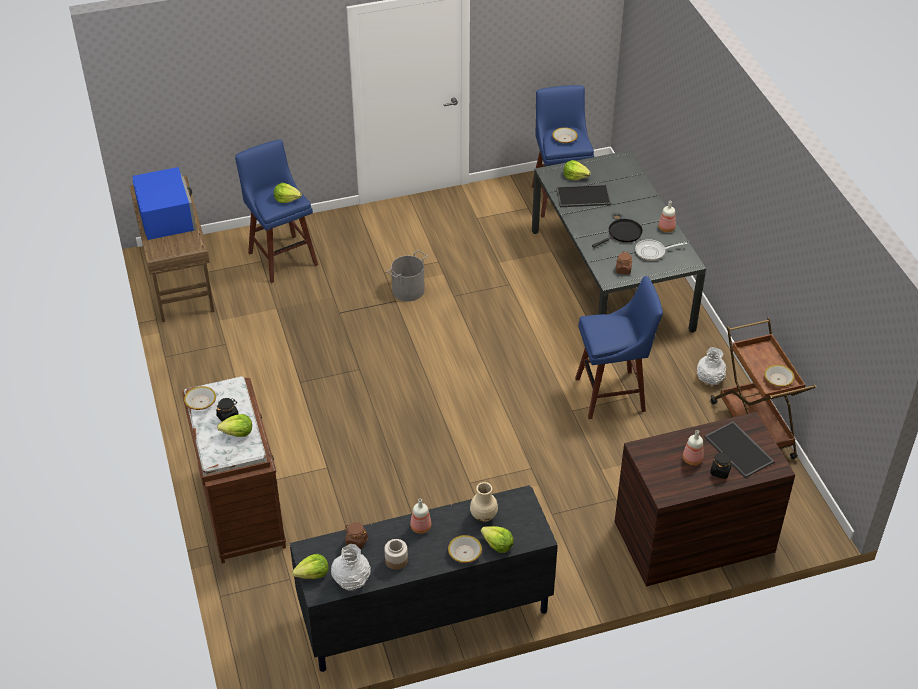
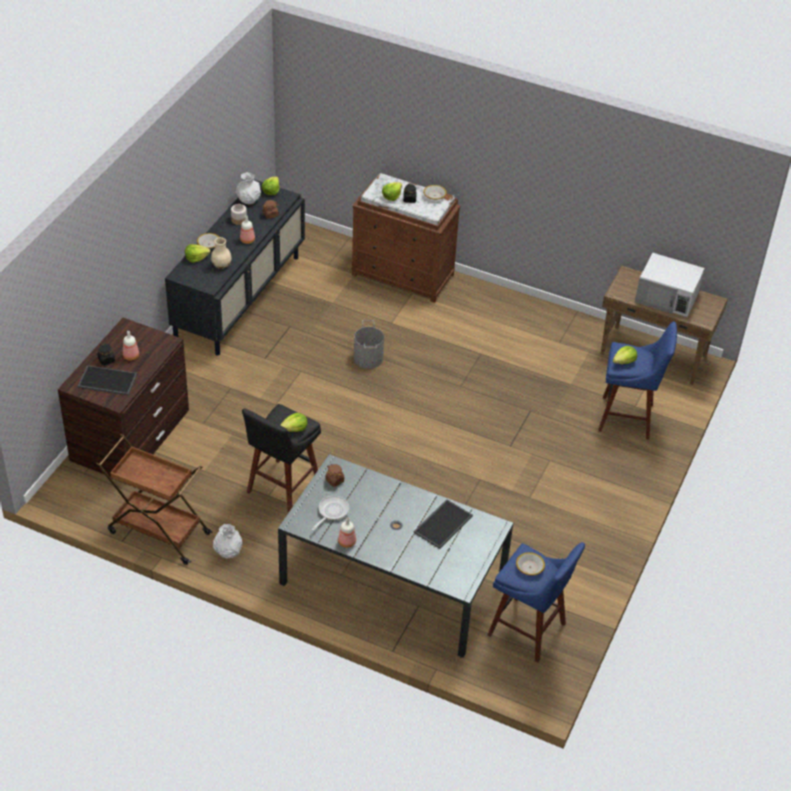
camera: 130 degrees right, 0 degrees up
(166, 216) = (667, 297): blue microwave -> white microwave
(408, 290) = (515, 459): grey bucket -> grey bucket (368, 358)
(575, 176) = (474, 538): lettuce -> lettuce (295, 429)
(612, 395) = (282, 488): blue stool -> black stool
(623, 234) = (372, 512): black frying pan -> none
(778, 379) = (135, 471): bowl -> none

